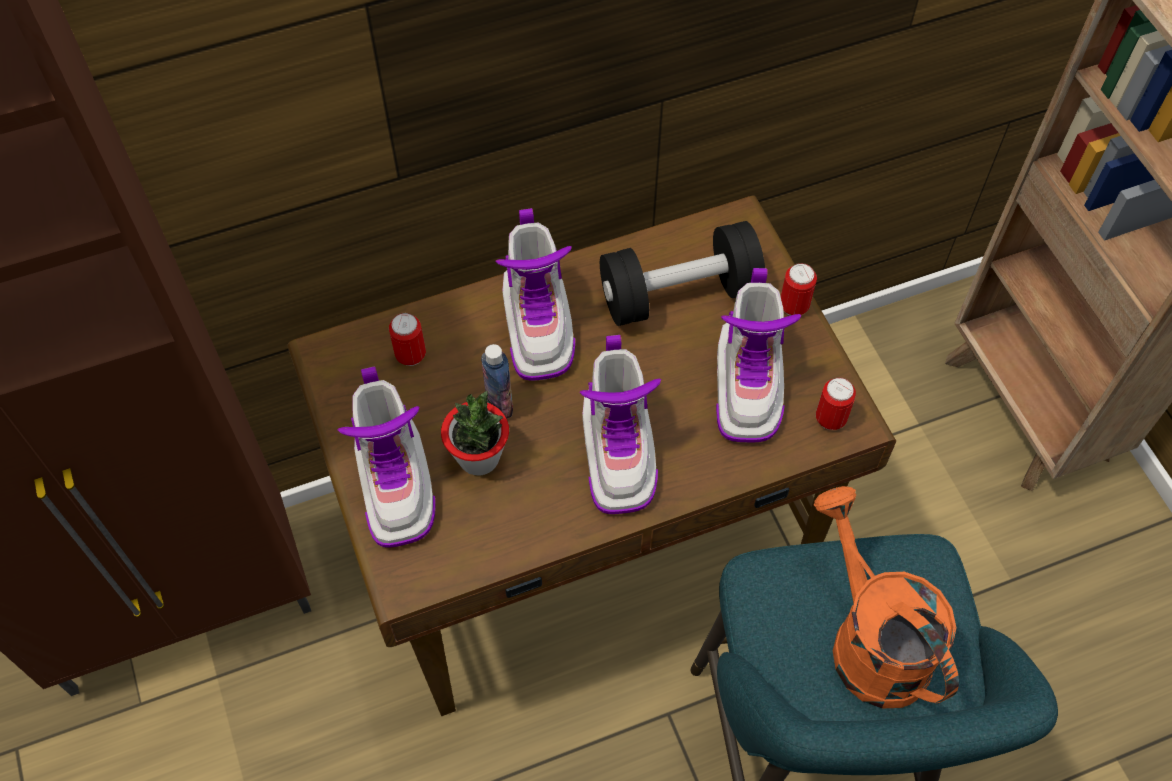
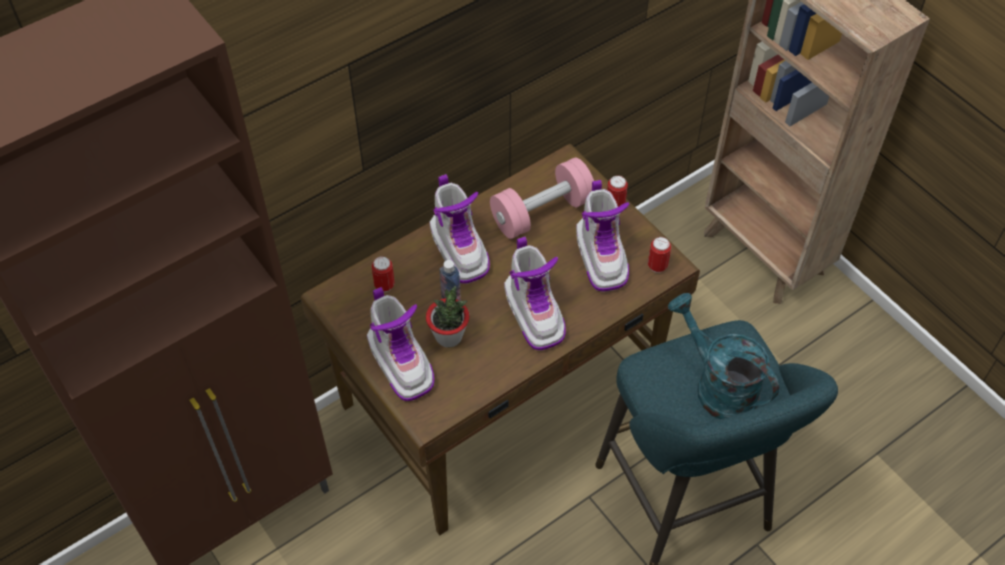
camera: 15 degrees left, 5 degrees down
(679, 294) = (542, 212): black dumbbell -> pink dumbbell
(869, 639) = (717, 386): orange watering can -> turquoise watering can

